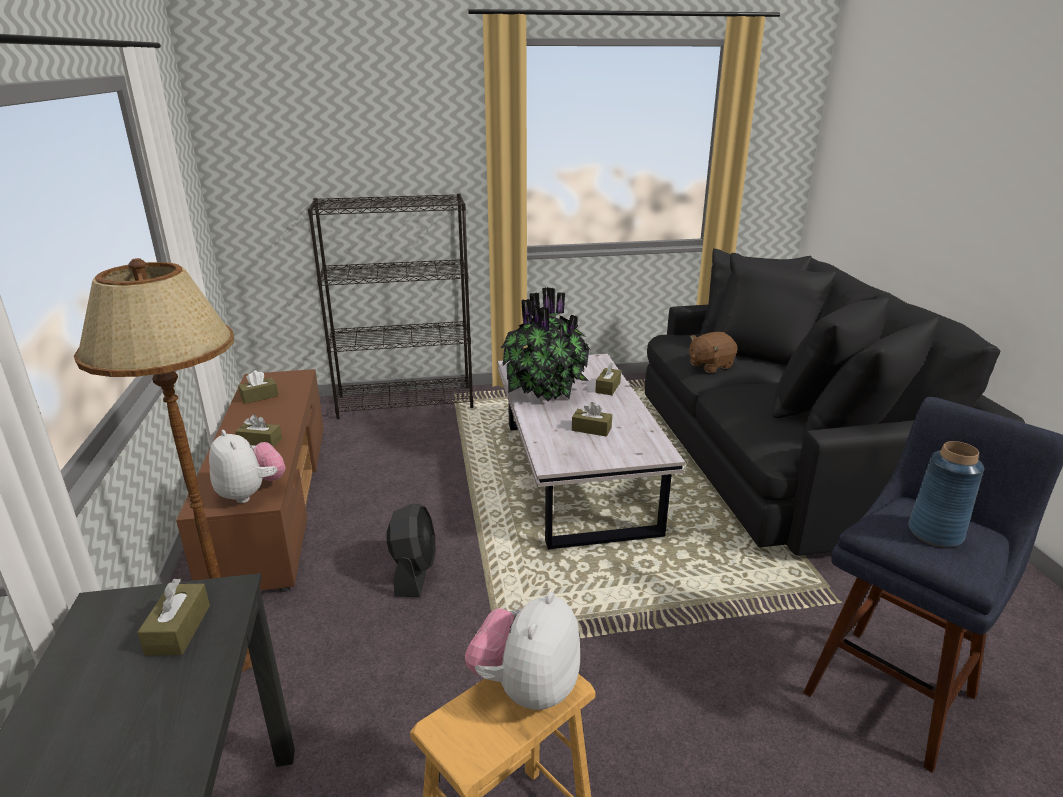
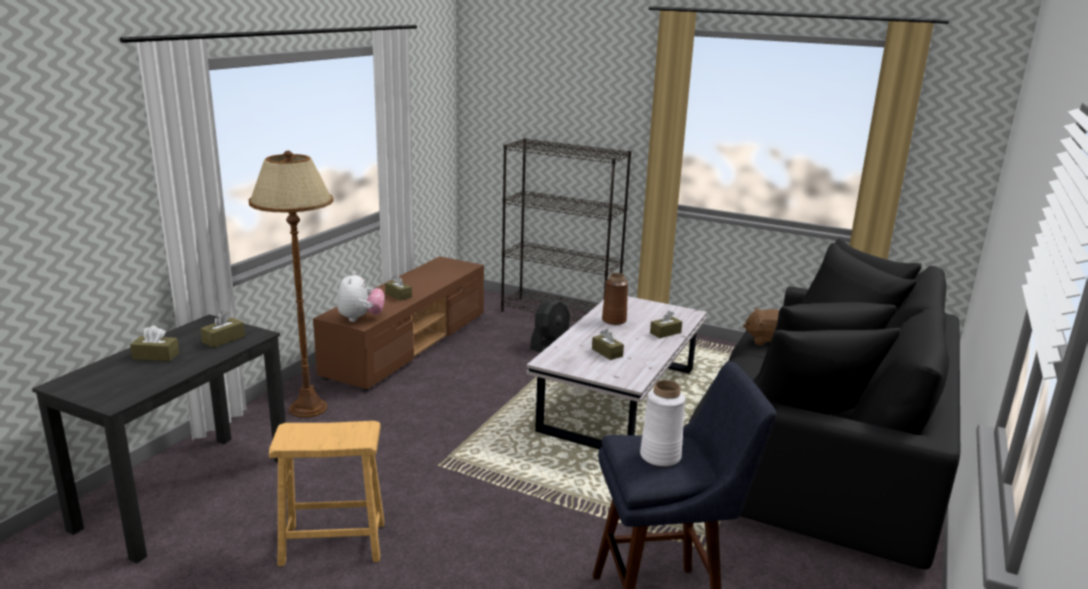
camera: 35 degrees right, 5 degrees down
(259, 397) = (430, 271): brown tissue box -> brown tissue box (156, 356)
(414, 572) = (440, 410): black fan -> black fan (550, 344)
(526, 688) = (345, 433): plush toy -> none
(544, 390) = (614, 320): potted plant -> brown vase
(935, 533) = (660, 456): blue vase -> white vase

